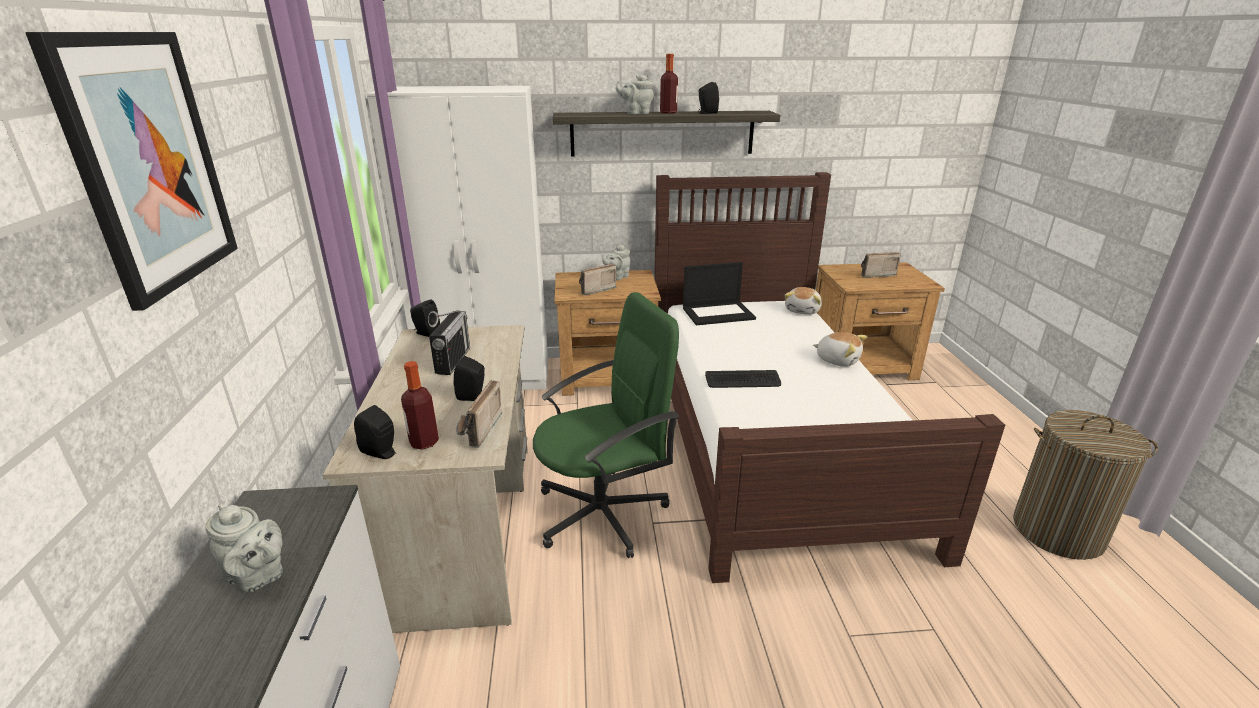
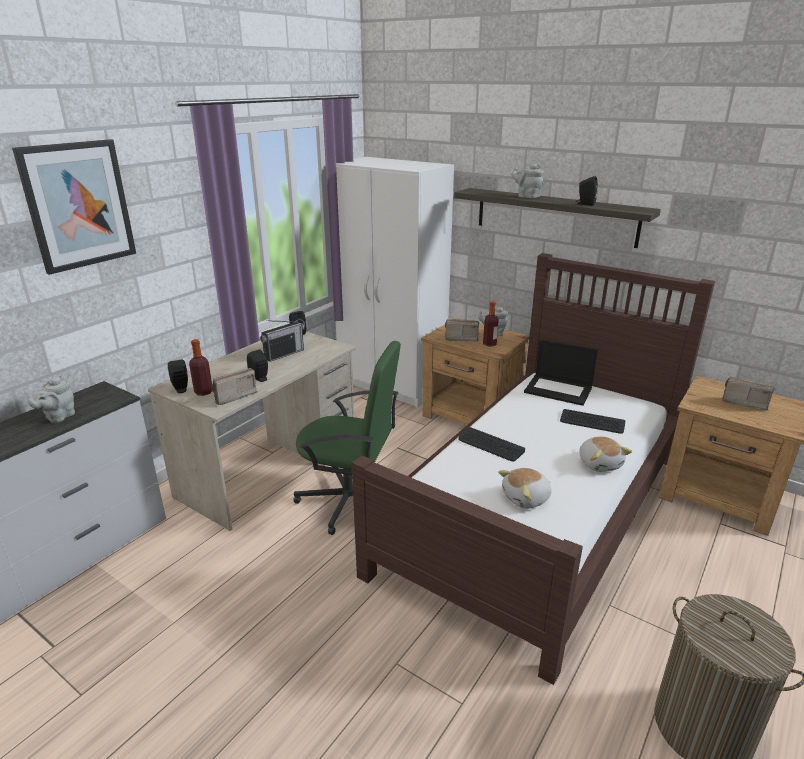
camera: 40 degrees right, 0 degrees up
(257, 576) = (58, 417): grey teapot -> grey teapot turned 45 degrees clockwise
(668, 112) = (554, 199): bottle -> bottle (489, 344)
(782, 330) = (592, 422): none -> keyboard
(803, 310) = (643, 413): plush toy -> plush toy (526, 498)

